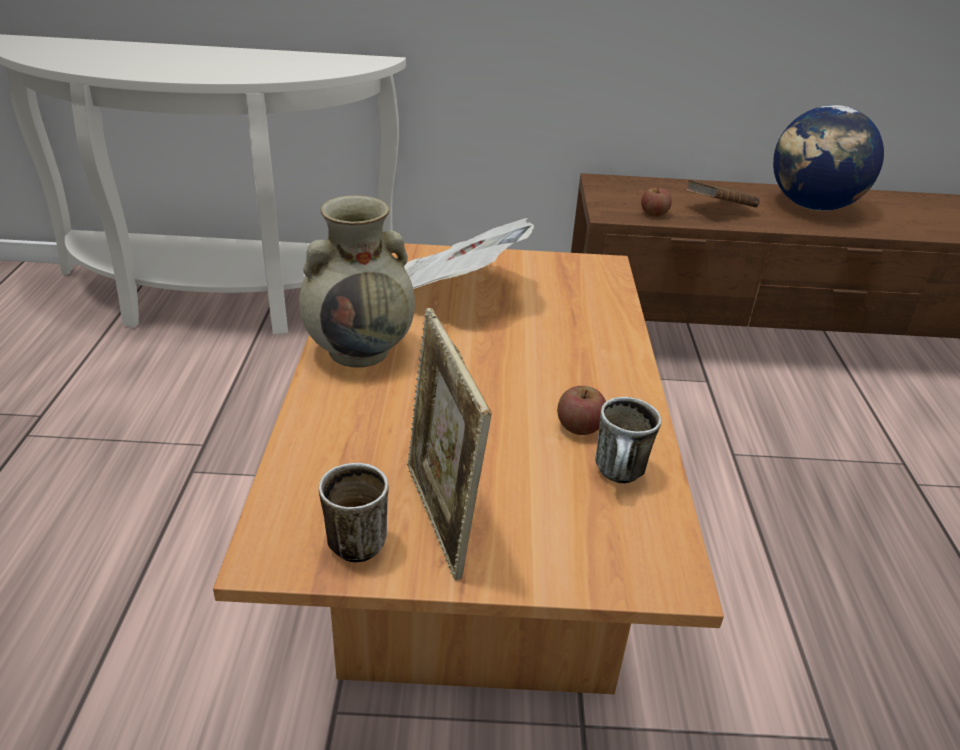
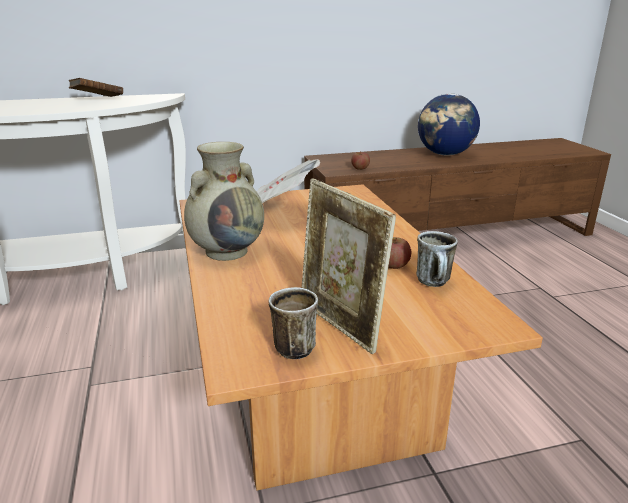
camera: 15 degrees left, 10 degrees down
(718, 210) = (395, 162): brown book -> brown book (98, 99)

